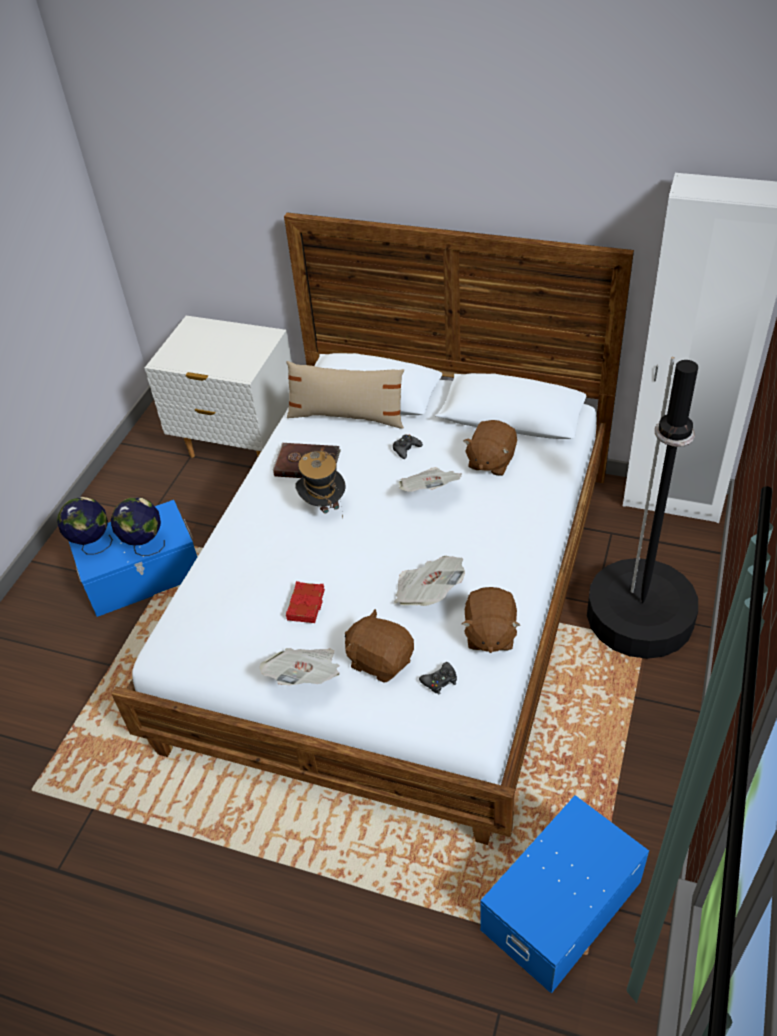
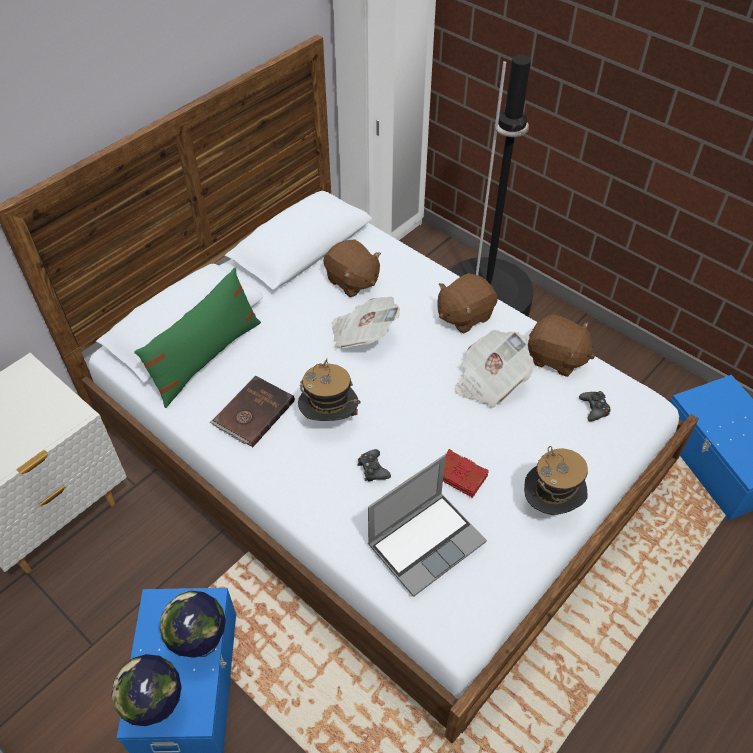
camera: 70 degrees left, 5 degrees up
(230, 605) = (426, 542): none -> laptop
(306, 677) = (550, 505): newspaper -> hat
(347, 416) = (206, 358): beige pillow -> green pillow
(380, 660) = (553, 442): brown plush toy -> brown plush toy (464, 315)
(406, 449) = (292, 330): black game controller -> black game controller (373, 469)

